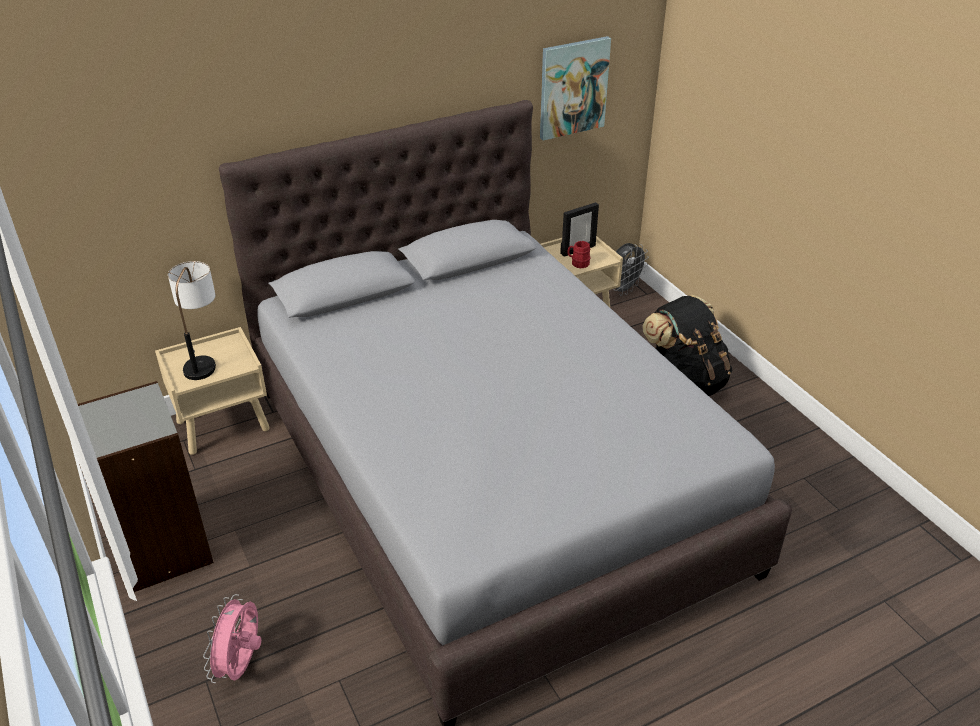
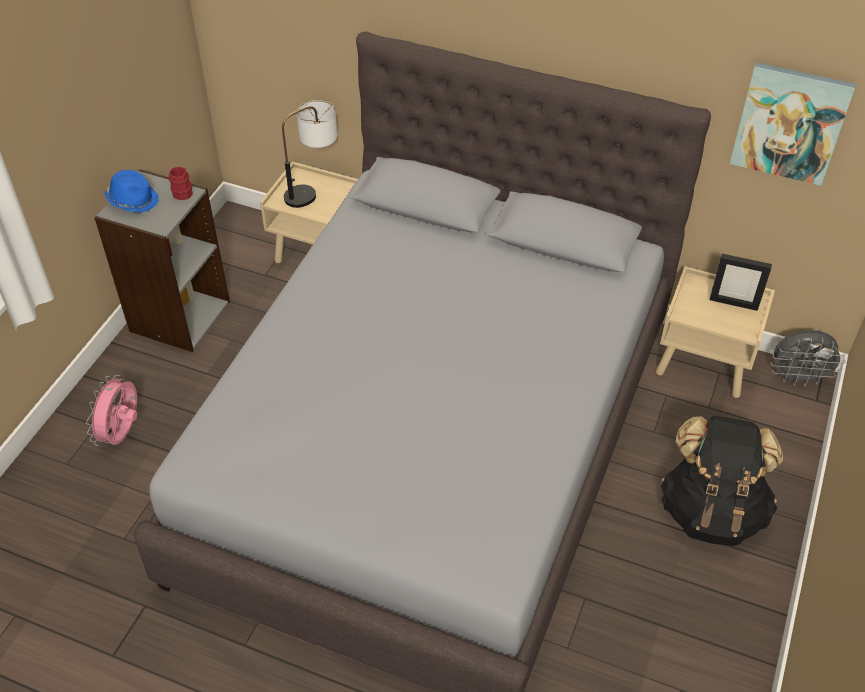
camera: 50 degrees right, 10 degrees up
(99, 430) = (133, 200): none -> blue hat
(242, 665) = (123, 434): pink fan -> pink fan turned 45 degrees counterclockwise
(578, 263) = (711, 316): red mug -> red mug (182, 191)

